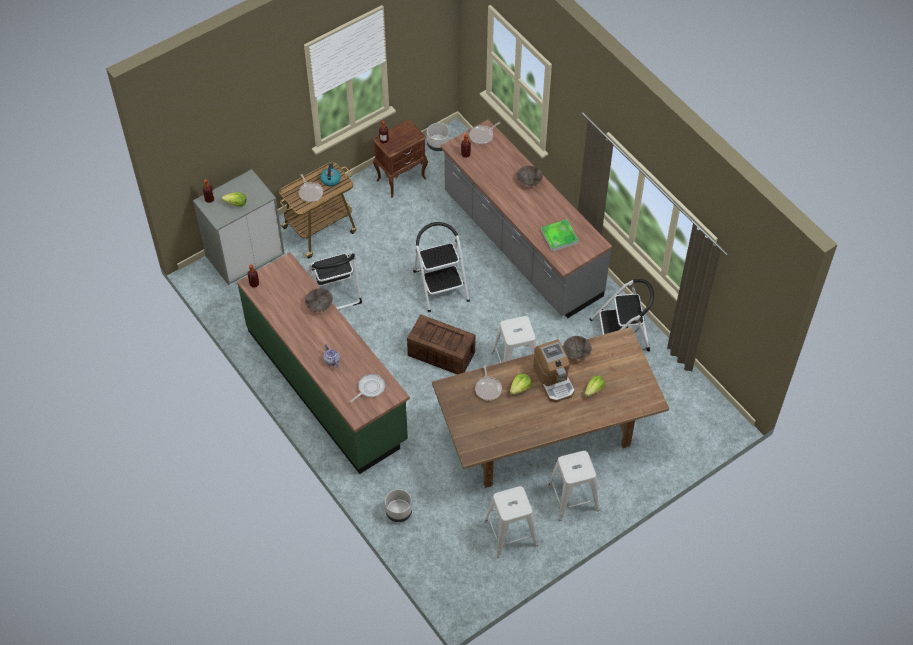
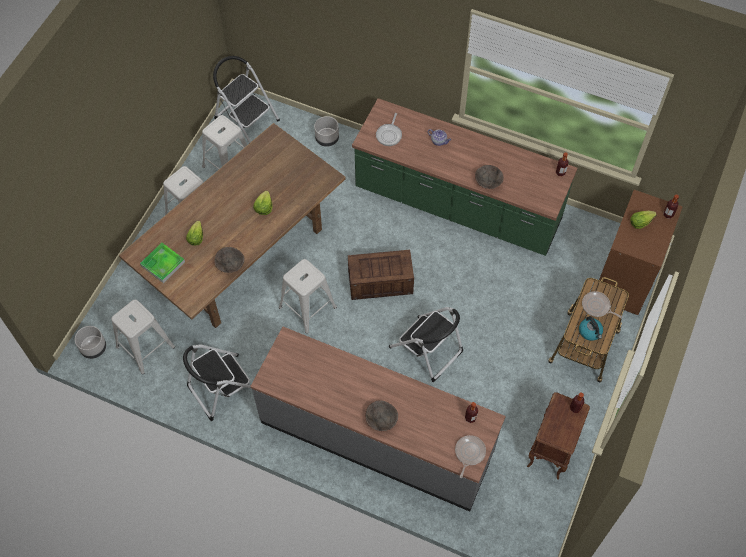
camera: 150 degrees right, 5 degrees up
(246, 258) = (624, 282): grey cabinet -> brown cabinet
(334, 290) = (520, 293): step ladder -> step ladder (245, 118)
(438, 145) = (546, 520): grey planter -> grey planter (93, 348)
(488, 388) = (292, 193): frying pan -> none
(554, 380) = (237, 229): coffee machine -> none
(559, 237) = (310, 367): tray -> tray (163, 264)
(671, 398) = (145, 347): none -> white stool

